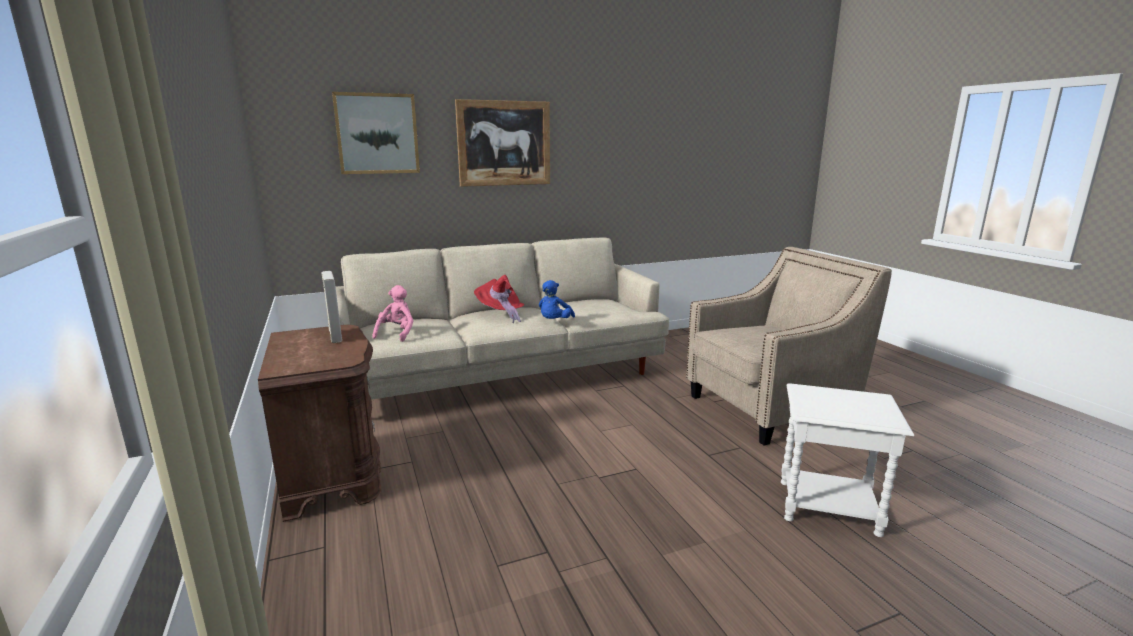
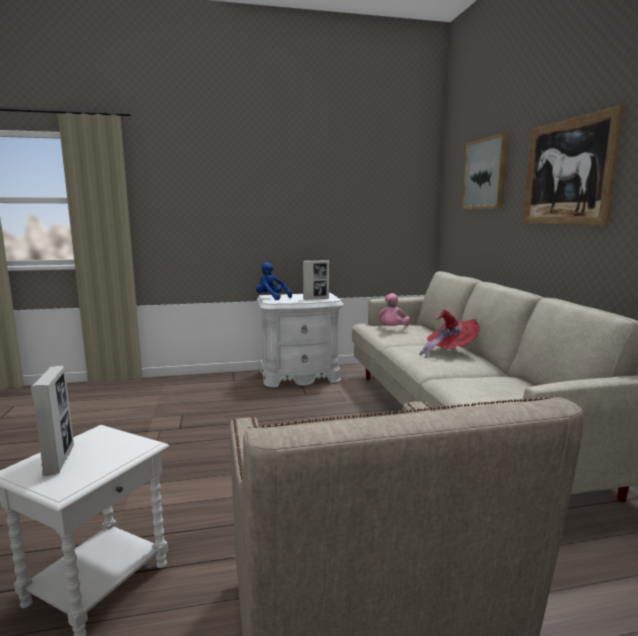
camera: 100 degrees right, 5 degrees down
(335, 473) = (301, 377): brown nightstand -> white nightstand
(397, 333) = (393, 329): pink plush toy -> pink plush toy turned 90 degrees clockwise
(554, 322) = (435, 372): blue plush toy -> blue plush toy (271, 298)
(860, 410) = (59, 460): none -> picture frame

